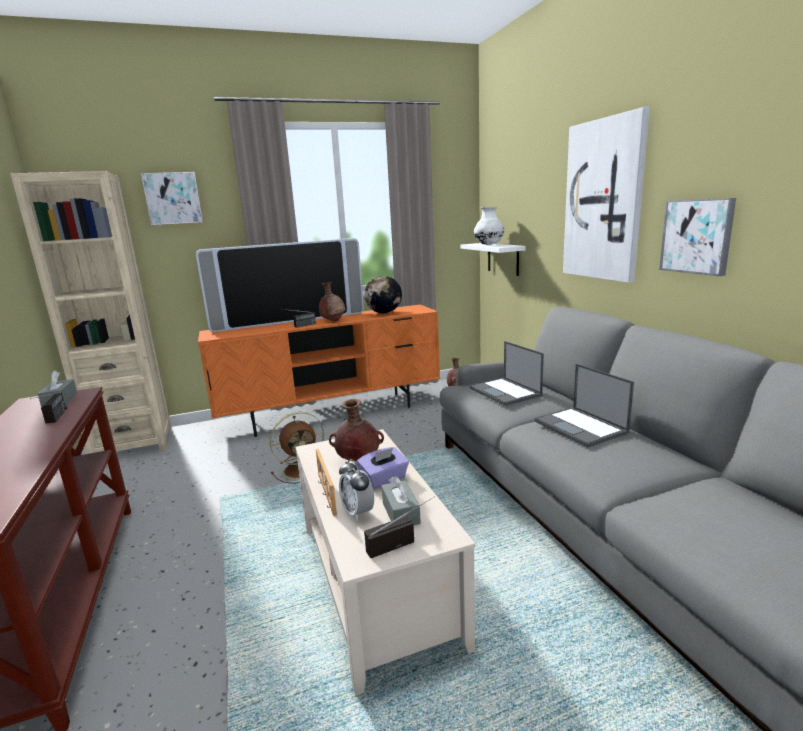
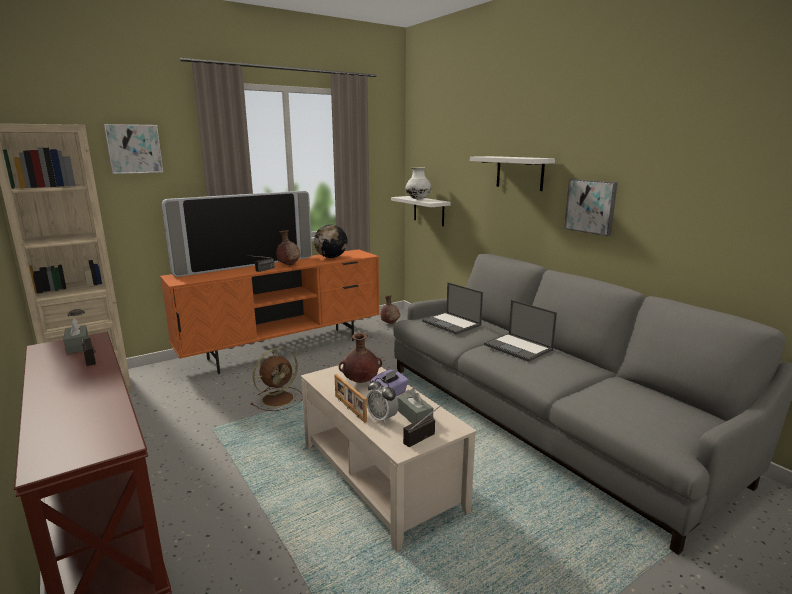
camera: 15 degrees left, 0 degrees up
(604, 201) = (519, 173): picture -> white shelf

